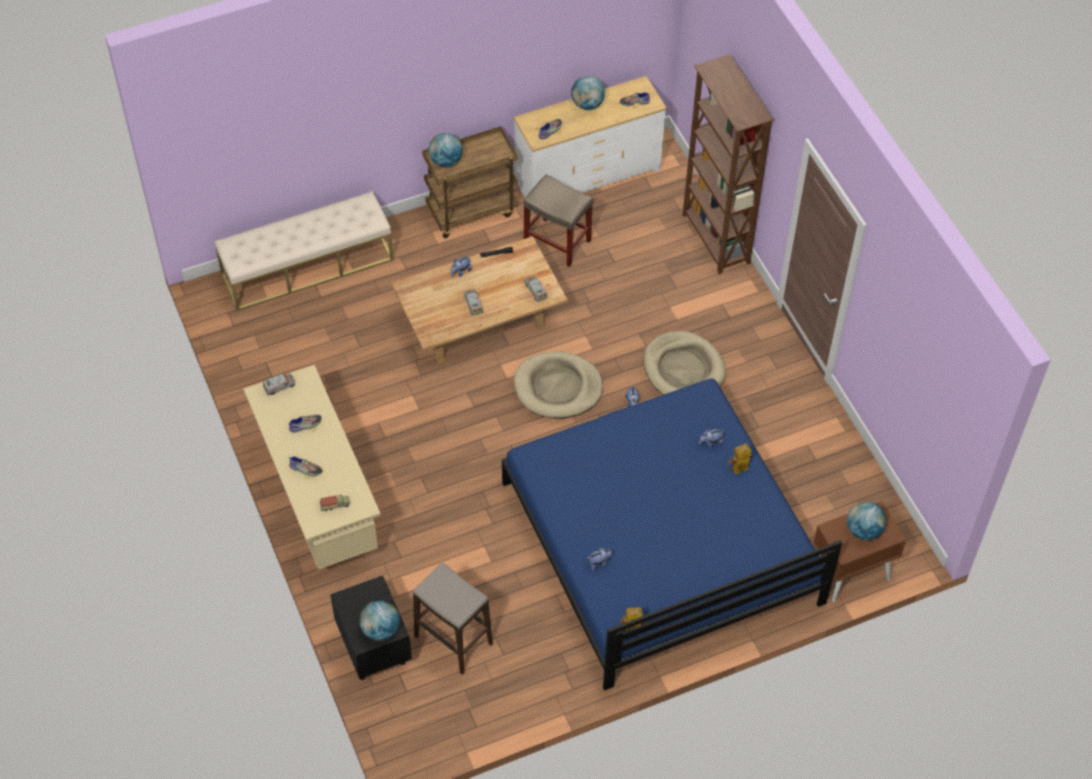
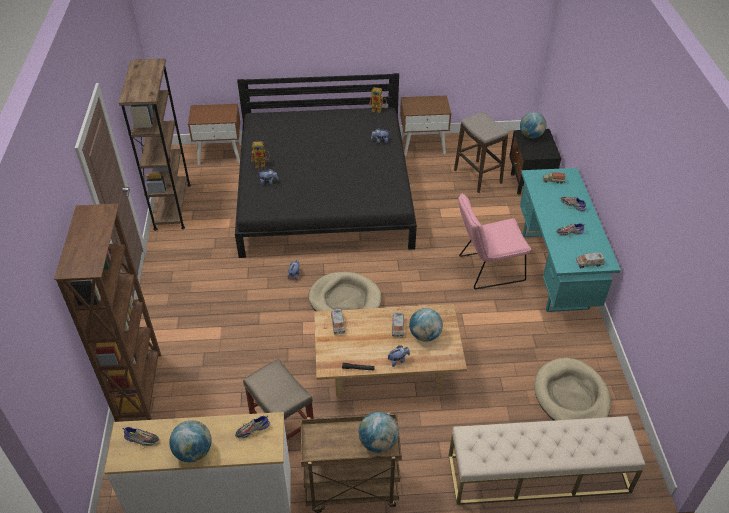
camera: 160 degrees left, 10 degrees down
(317, 500) = (555, 270): beige desk -> turquoise desk
(403, 478) = (486, 269): none -> pink chair
(556, 685) = (423, 145): none -> brown nightstand
(660, 543) = (324, 192): blue bed -> black bed
(683, 369) = (241, 288): beige dog bed -> beige dog bed (571, 396)
(846, 458) = (172, 206): none -> brown bookcase
(863, 530) = (211, 114): globe -> globe (424, 335)

